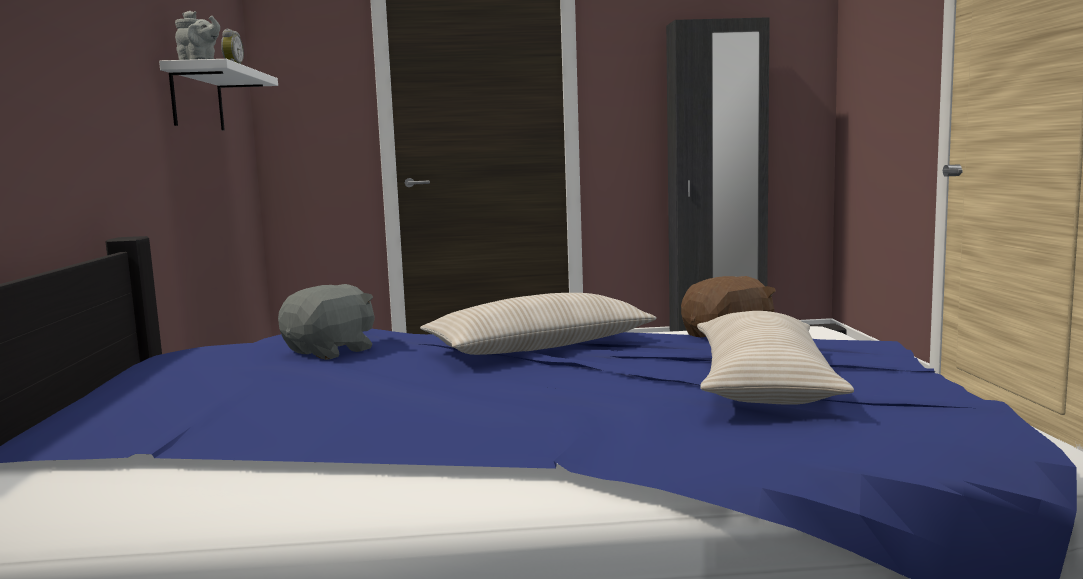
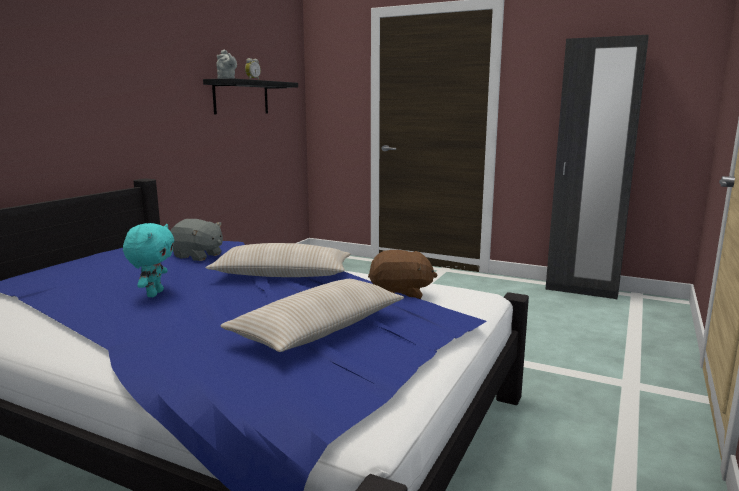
camera: 30 degrees right, 5 degrees up
(197, 99) = (241, 97): white shelf -> black shelf
(332, 352) = (198, 256): grey plush toy -> grey plush toy turned 45 degrees clockwise
(414, 398) = (154, 294): none -> turquoise plush toy

